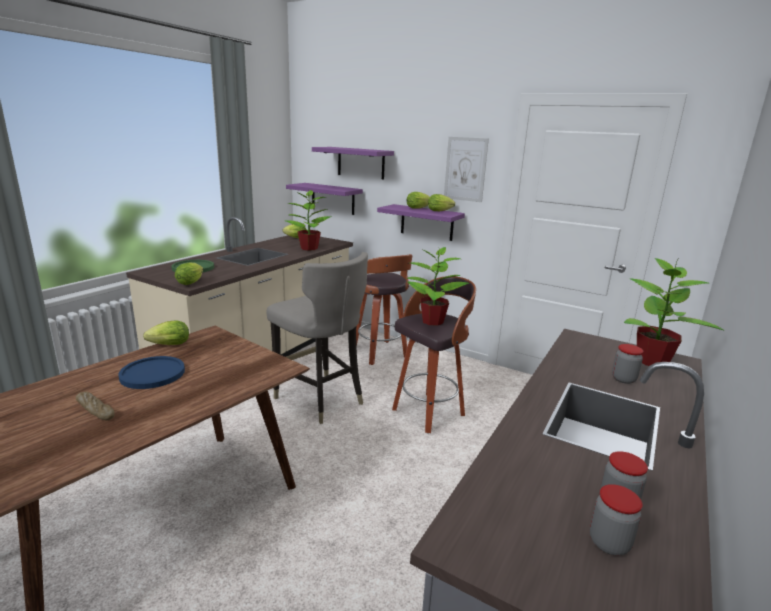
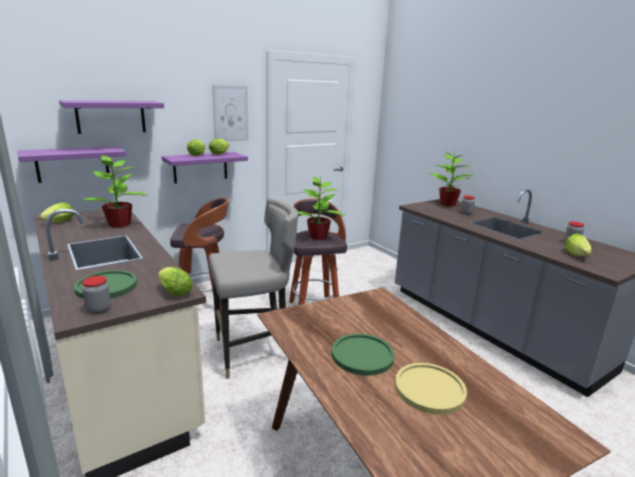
camera: 65 degrees left, 0 degrees up
(95, 410) = (429, 389): bread -> yellow plate
(152, 374) = (362, 355): blue plate -> green plate
(167, 345) = (294, 343): lettuce -> lettuce (577, 256)
(609, 543) = (596, 251): jar -> jar (99, 309)

